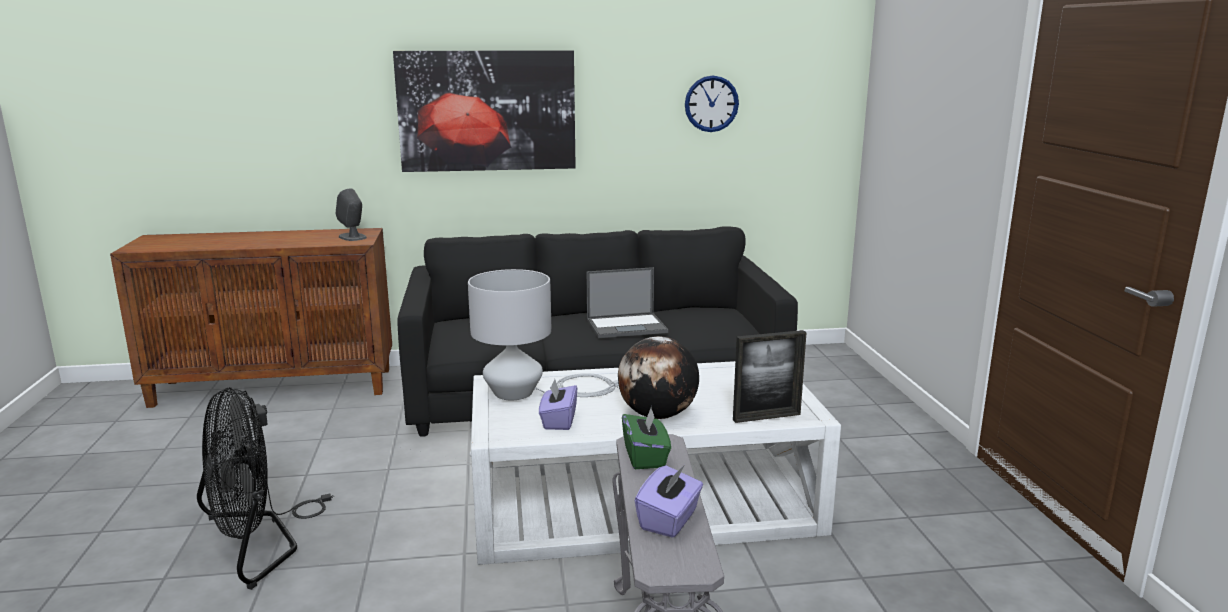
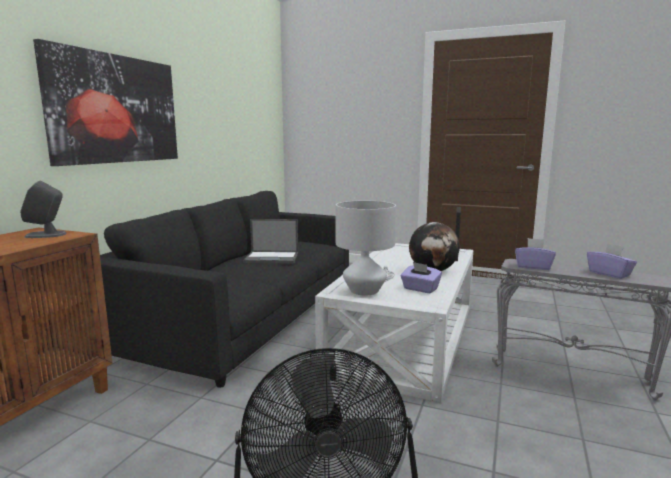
camera: 60 degrees left, 5 degrees down
(627, 326) = (272, 258): laptop -> laptop turned 75 degrees clockwise
(645, 457) = (533, 266): green tissue box -> purple tissue box
(711, 104) = (233, 114): wall clock -> none

